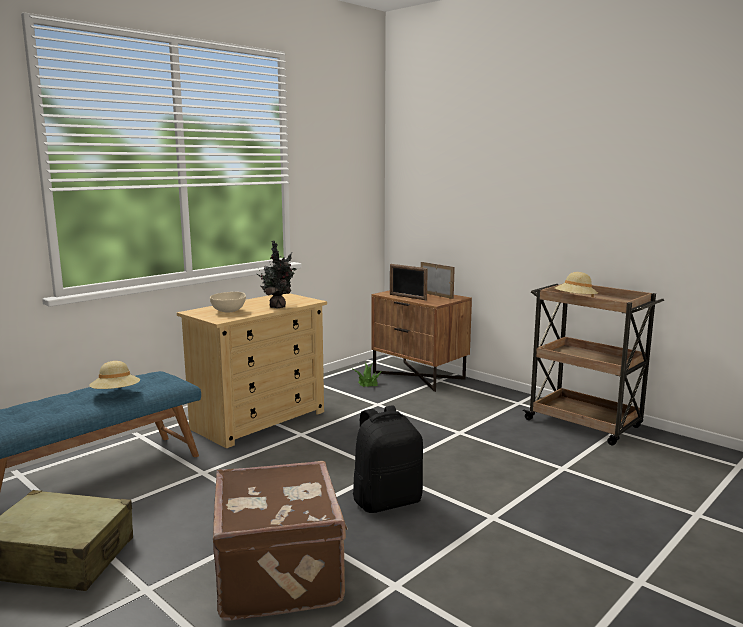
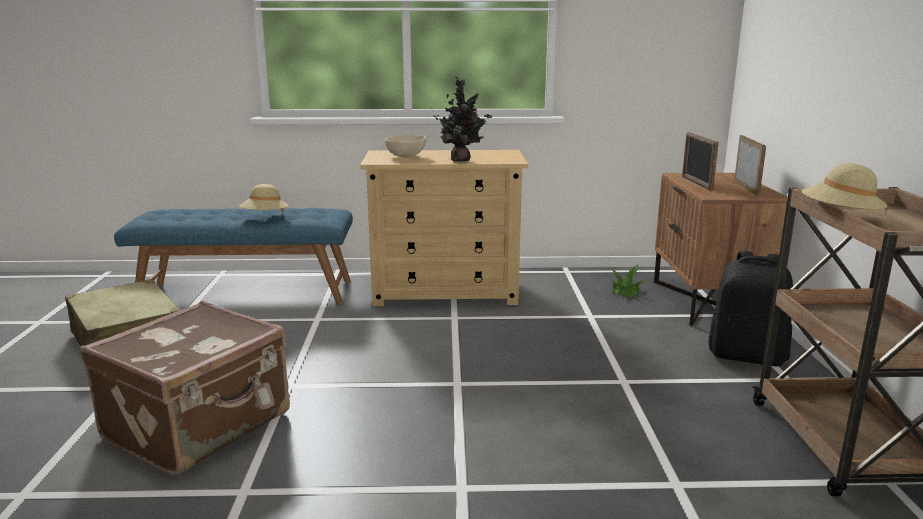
camera: 45 degrees right, 5 degrees up
(387, 501) = (398, 413): black backpack -> black backpack (747, 356)

